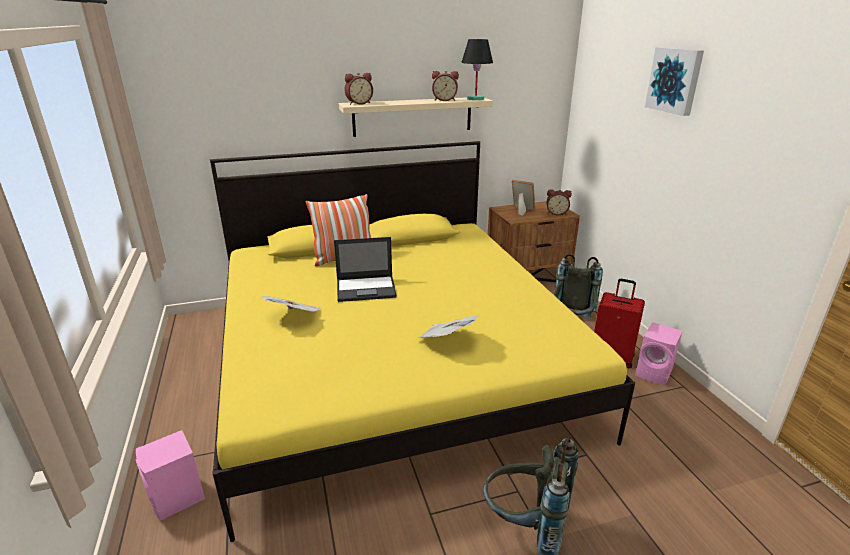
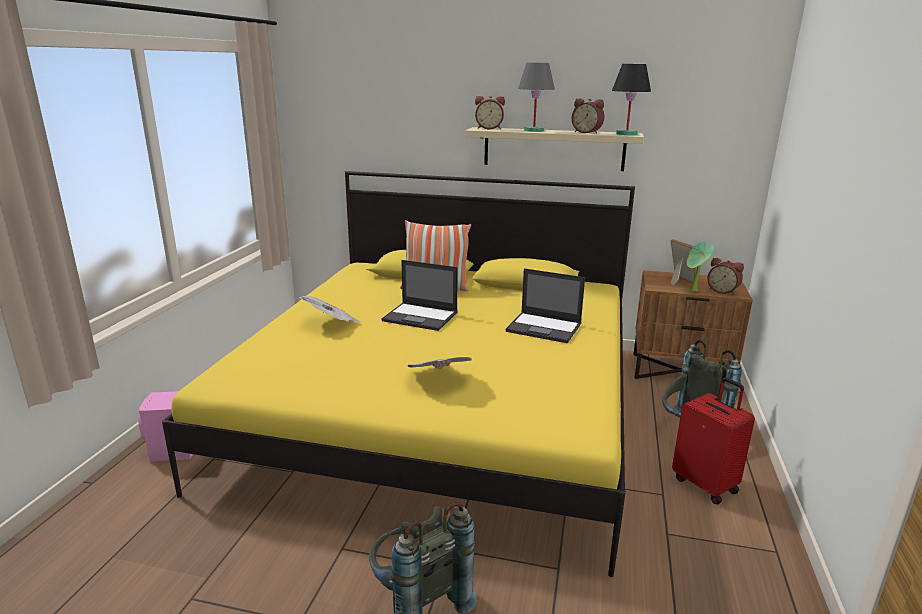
camera: 30 degrees right, 5 degrees down
(401, 102) = (534, 130): none -> grey table lamp
(470, 272) = (544, 328): none -> laptop
(540, 218) = (693, 291): none -> potted plant
(655, 373) = (749, 522): pink speaker -> none
(675, 80) = (847, 116): picture -> none

